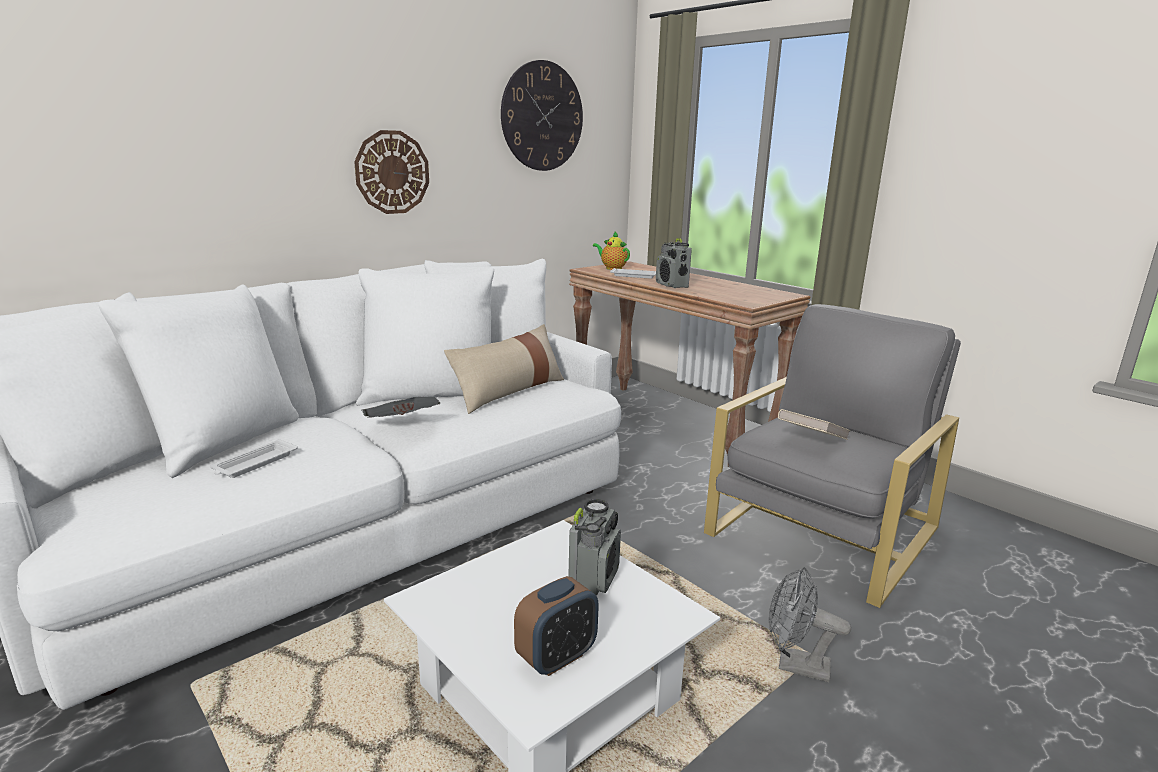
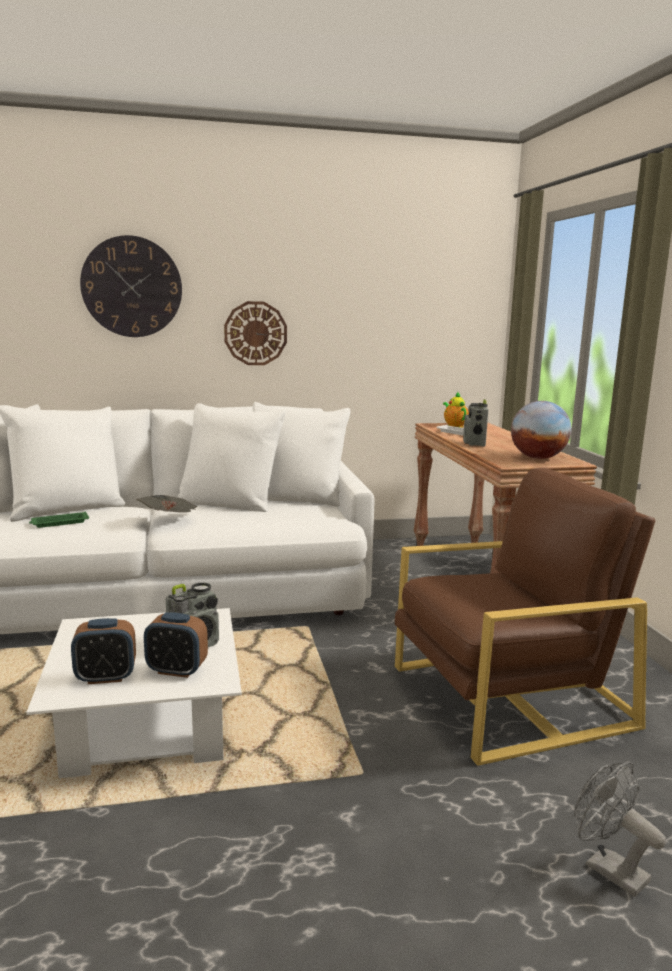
camera: 30 degrees right, 5 degrees down
(254, 463) = (59, 523): white tray -> green tray
(509, 392) = (277, 512): beige pillow -> none
(542, 116) = (402, 289): wall clock -> wall clock (132, 287)
(621, 616) = (176, 670): none -> alarm clock
(754, 294) = (537, 458): none -> globe
(794, 665) = (339, 774): grey fan -> grey fan (607, 868)
(811, 440) = (468, 591): beige book -> none
(821, 531) = (507, 696): grey armchair -> brown armchair

